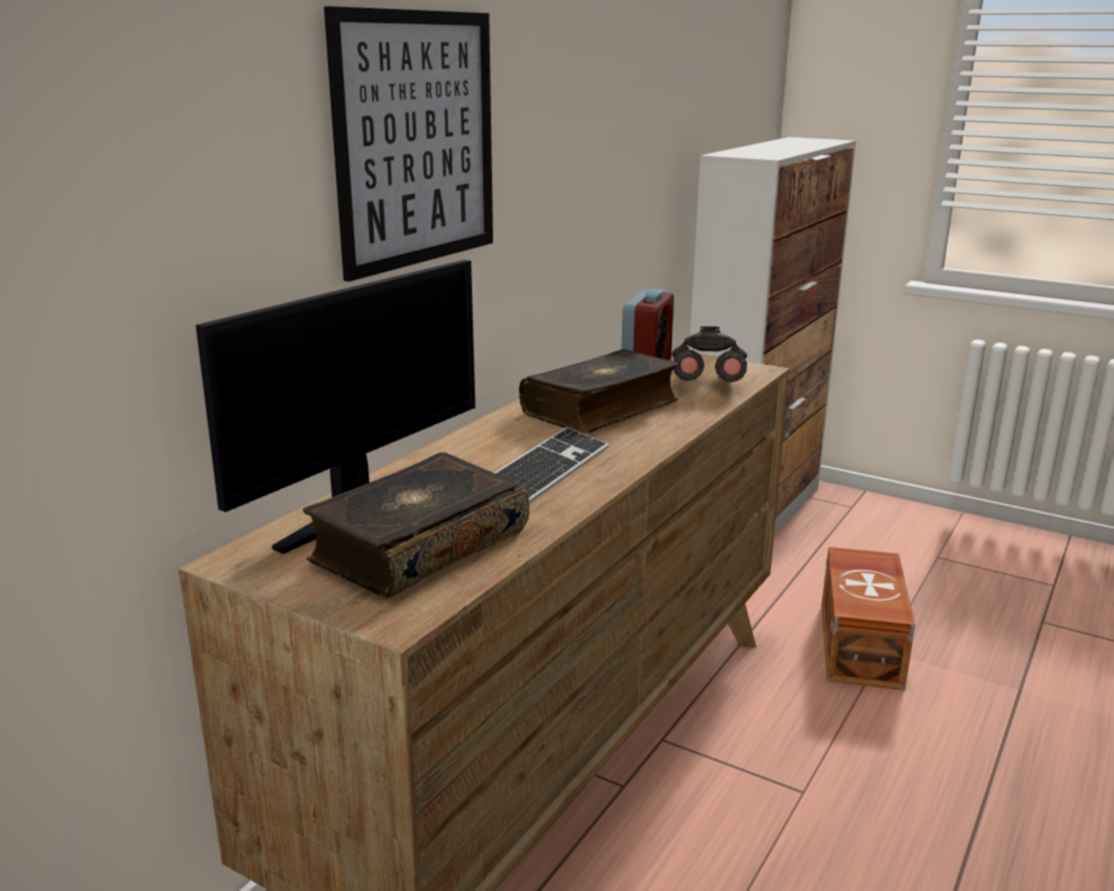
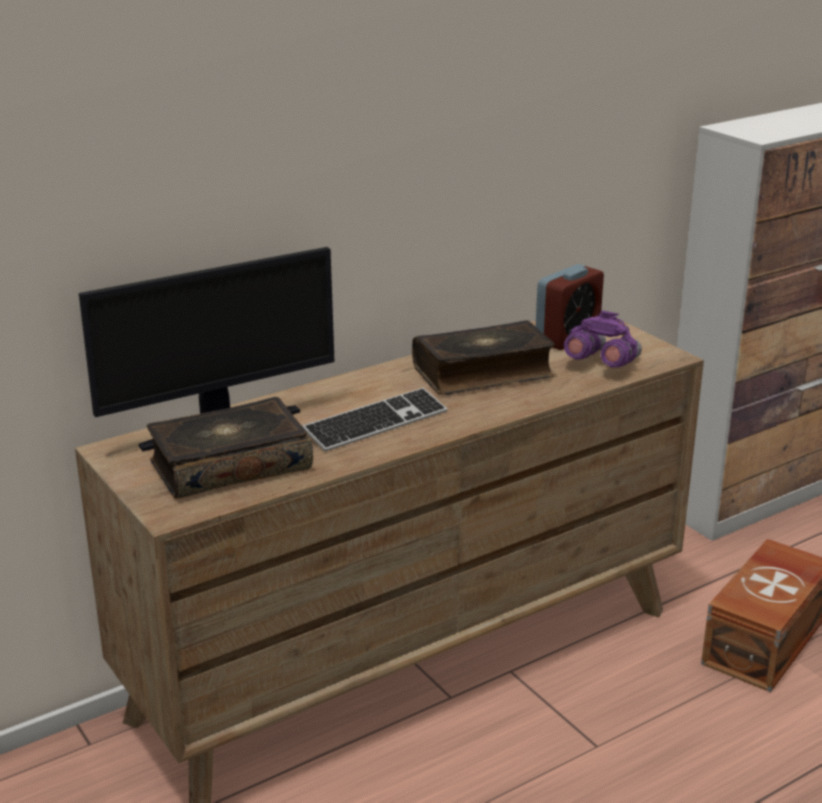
camera: 25 degrees right, 5 degrees up
(417, 140) = (316, 142): picture -> none
(706, 384) = (601, 364): grey binoculars -> purple binoculars

